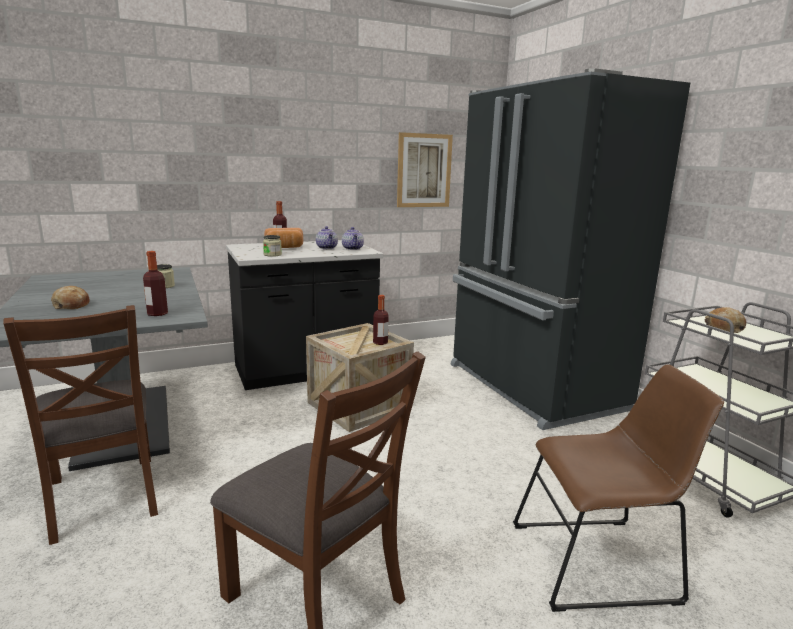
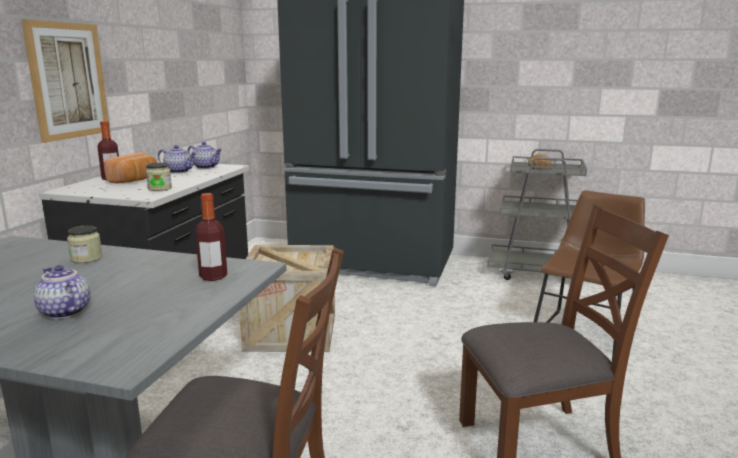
camera: 50 degrees left, 0 degrees up
(71, 305) = (63, 312): bread -> teapot
(380, 342) = (303, 256): bottle -> none
(424, 170) = (199, 72): picture -> picture (68, 81)

